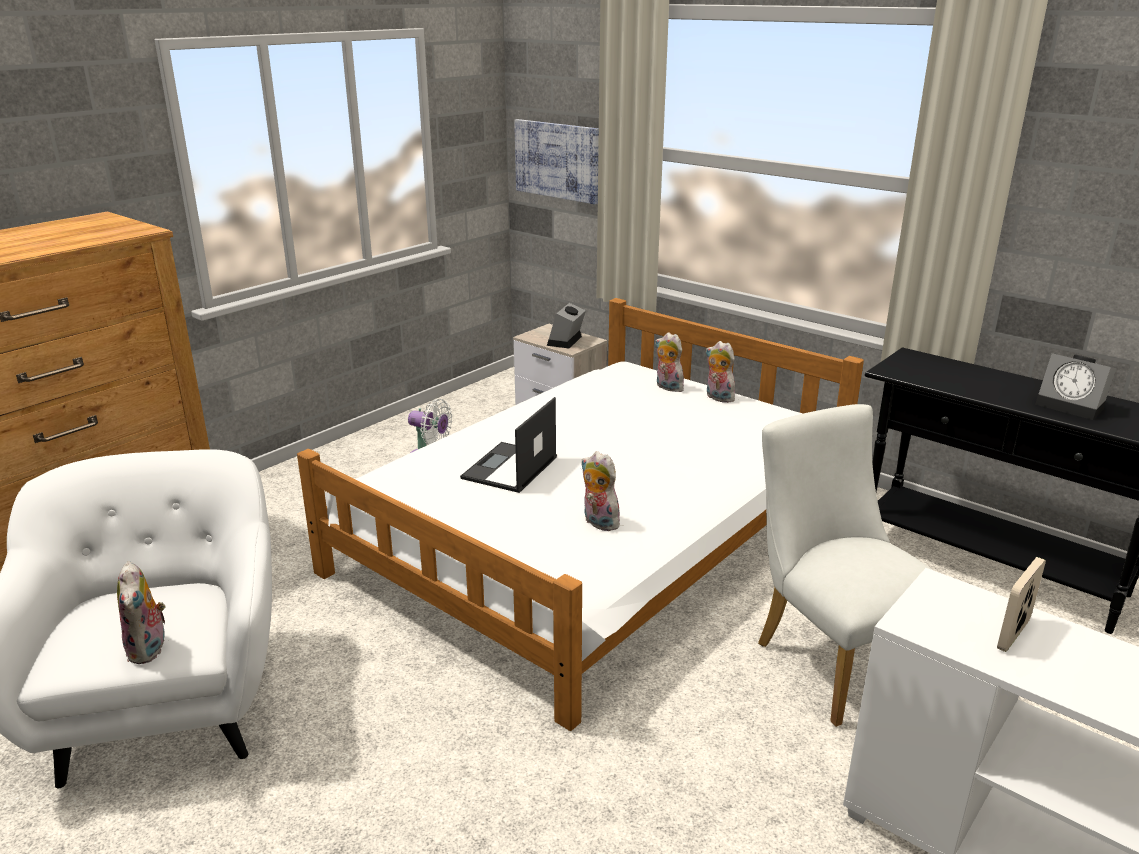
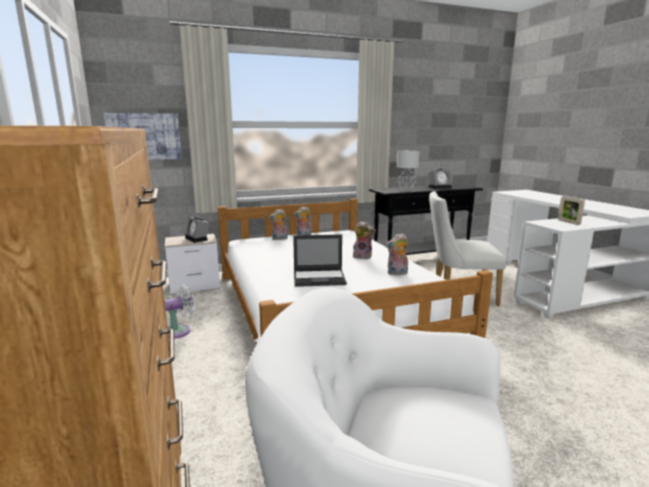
camera: 60 degrees left, 10 degrees down
(150, 649) = (475, 419): plush toy -> plush toy (363, 256)
(509, 468) = (320, 278): laptop -> laptop turned 60 degrees counterclockwise
(962, 378) = (405, 189): none -> grey table lamp

